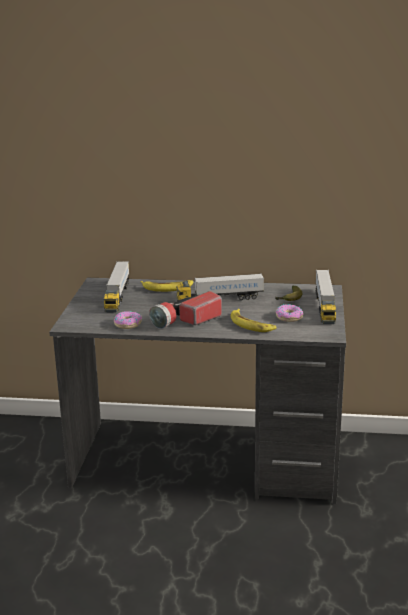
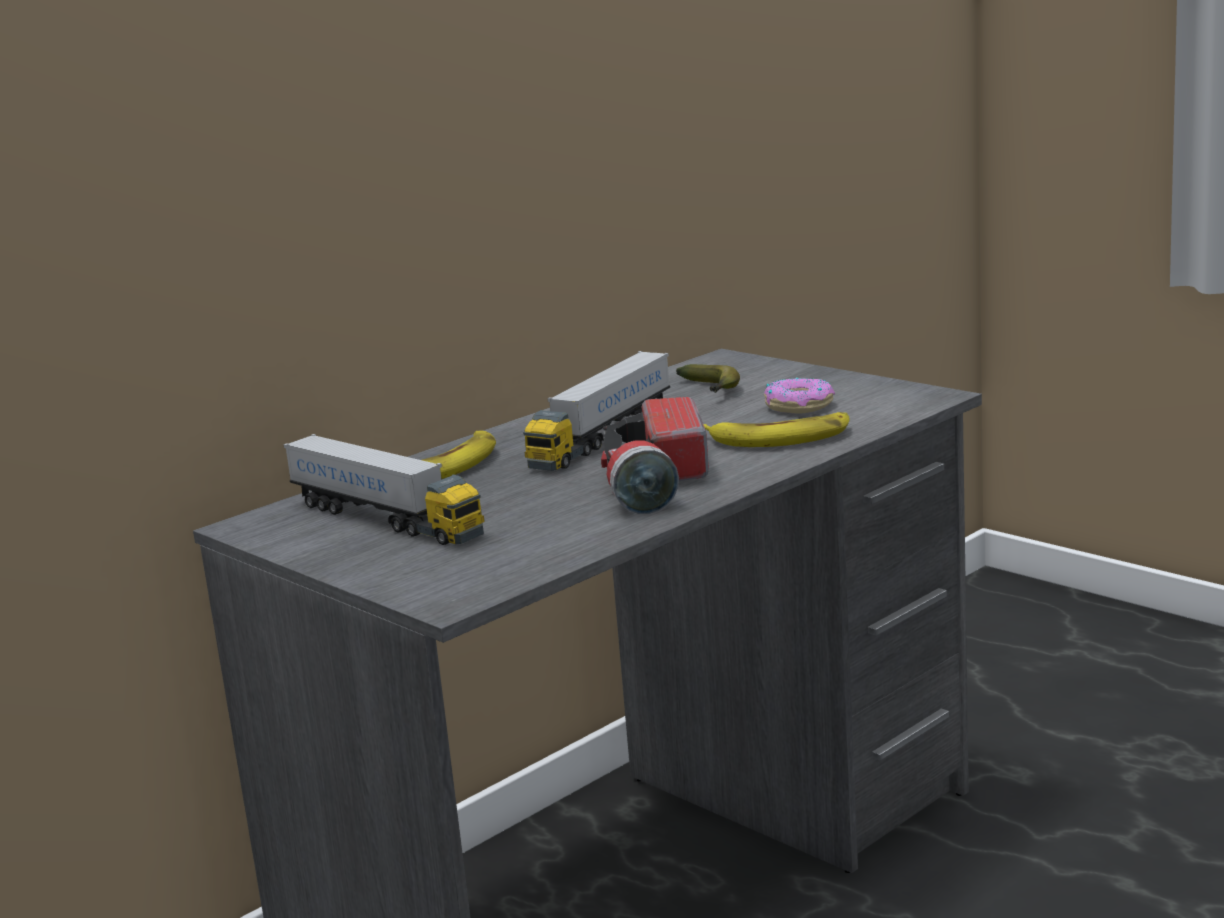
camera: 50 degrees left, 5 degrees down
(127, 324) = (568, 537): donut -> none
(324, 307) = (799, 375): toy truck -> none

